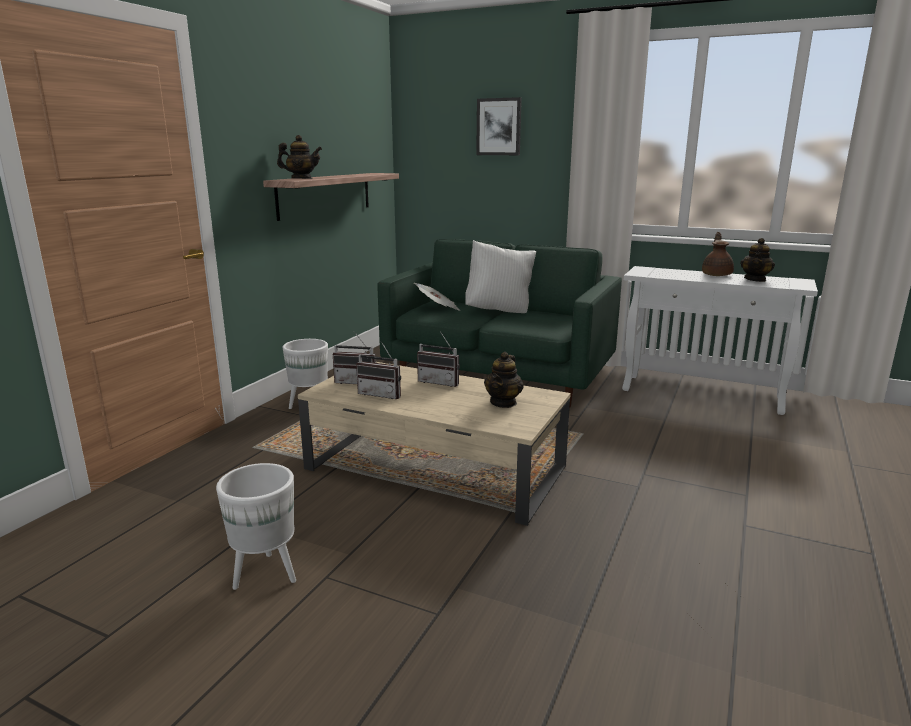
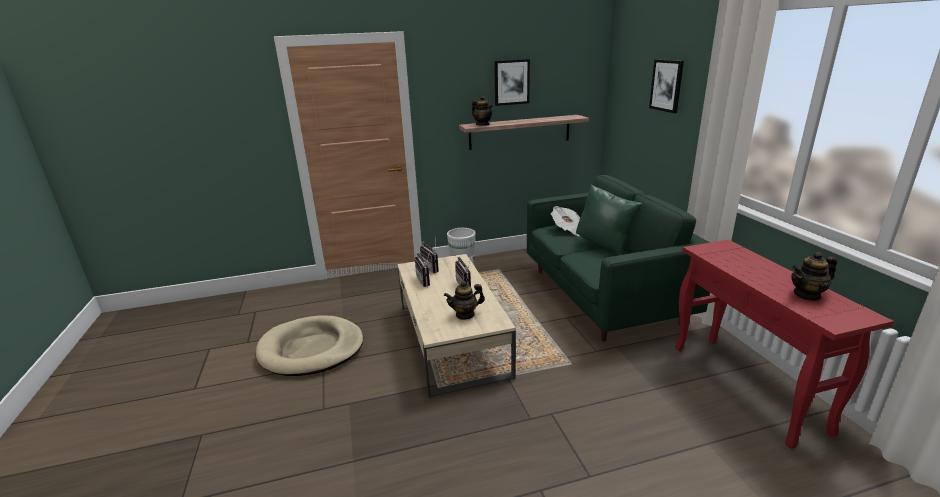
camera: 50 degrees right, 5 degrees up
(267, 574) = (311, 349): white planter -> beige dog bed
(313, 121) = (511, 82): none -> picture
(499, 311) = (605, 245): white pillow -> green pillow
(703, 394) = (747, 387): white console table -> red console table
(717, 275) = (781, 275): brown teapot -> none

